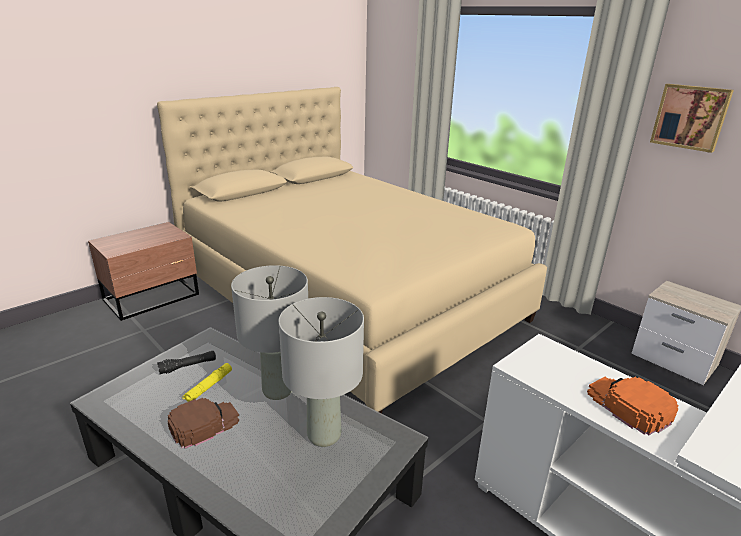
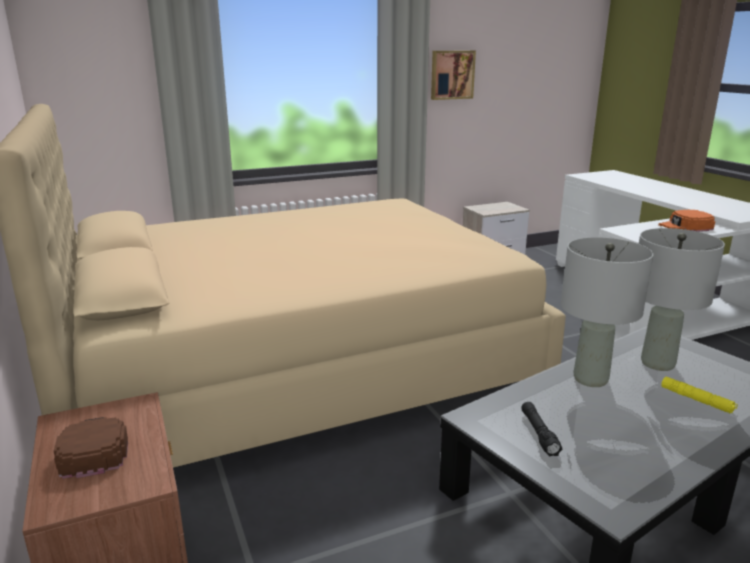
camera: 70 degrees left, 5 degrees down
(204, 424) = (652, 425): brown cap -> brown cap (94, 449)
(208, 386) = (583, 420): yellow flashlight -> yellow flashlight (696, 400)

